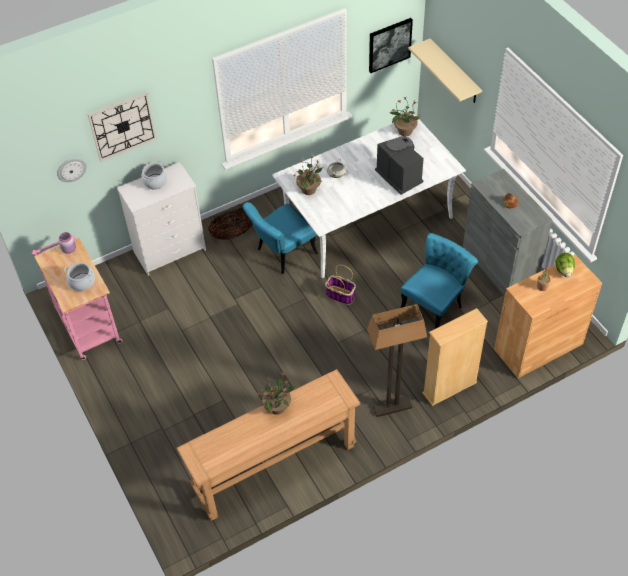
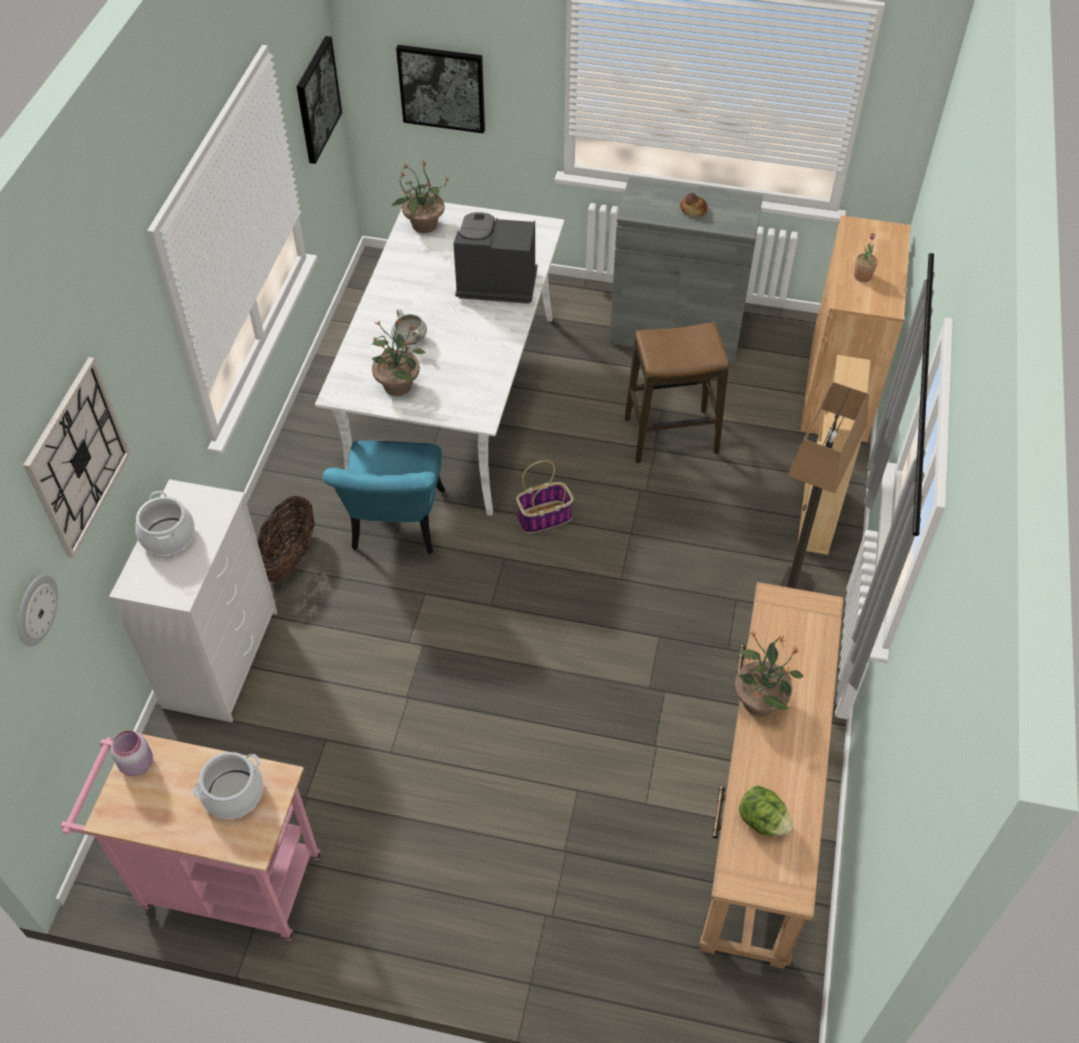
camera: 50 degrees left, 0 degrees up
(434, 306) = (671, 436): turquoise chair -> stool
(454, 72) = (442, 88): beige shelf -> picture
(564, 270) = (856, 241): lettuce -> lettuce (762, 821)

